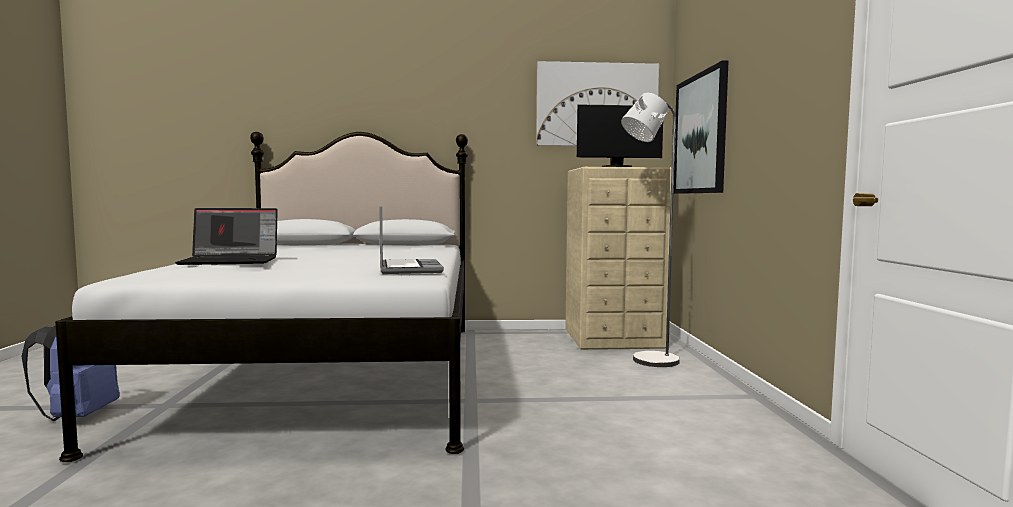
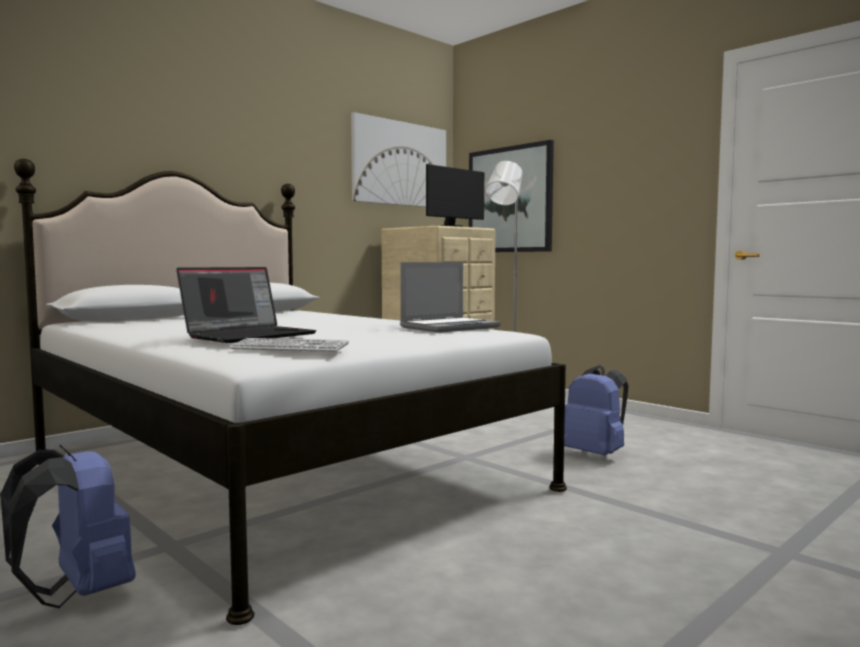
camera: 40 degrees left, 0 degrees up
(177, 271) = (290, 347): none -> keyboard
(408, 268) = (450, 327): laptop -> laptop turned 105 degrees clockwise
(588, 431) = (595, 454): none -> blue backpack

